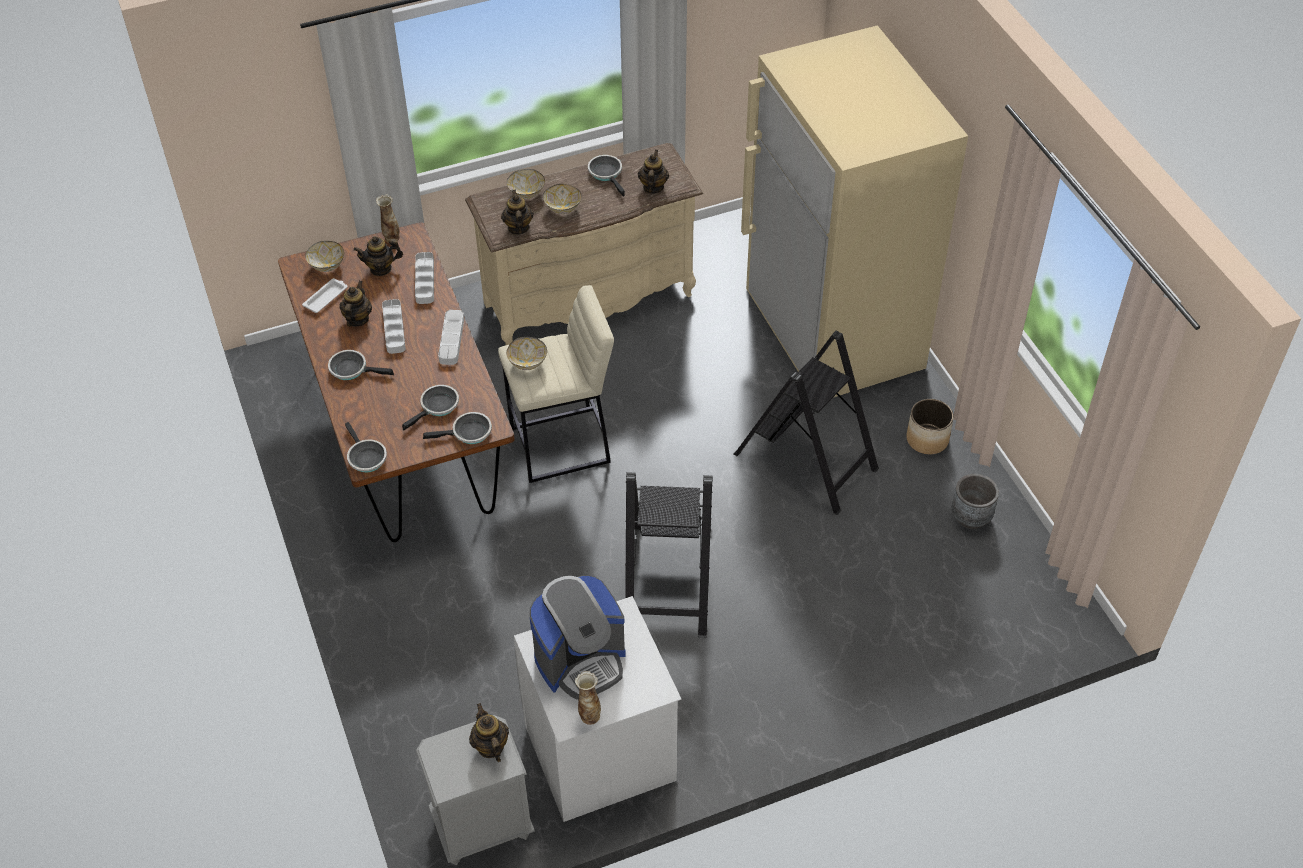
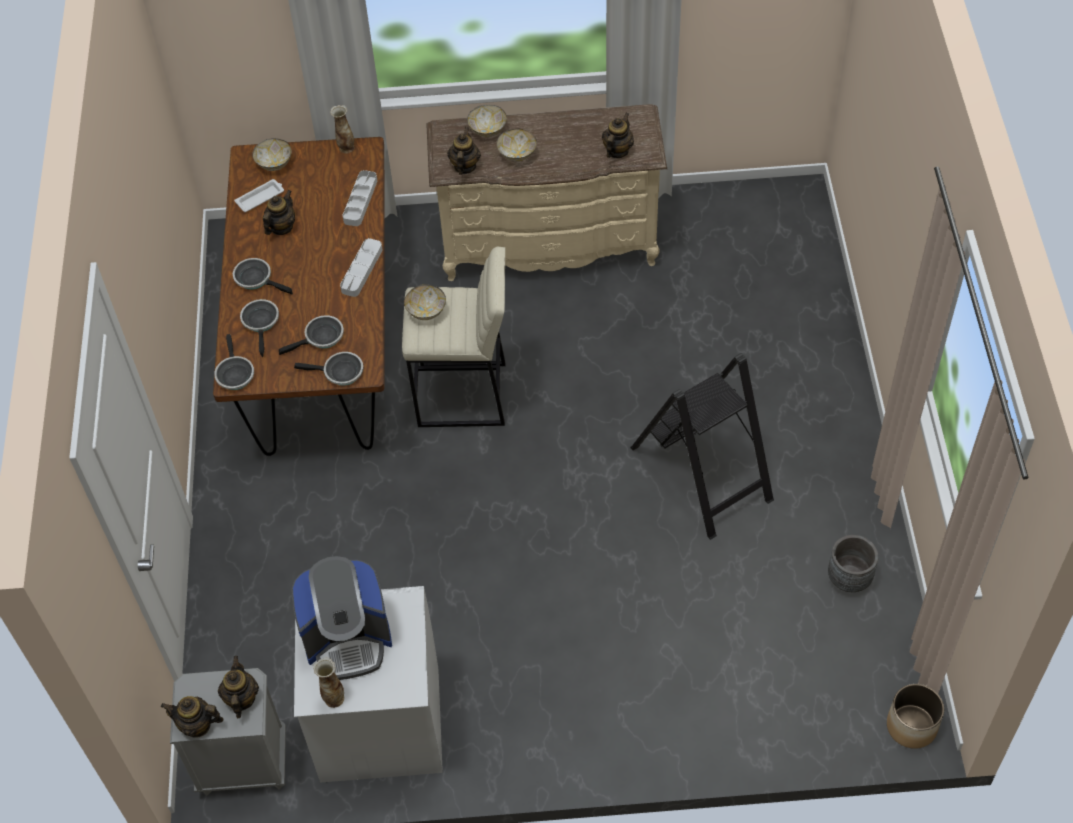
camera: 20 degrees right, 5 degrees up
(381, 268) = (323, 178): teapot -> teapot (197, 725)
(394, 329) = (311, 245): grey tray -> none
(607, 174) = (576, 126): frying pan -> frying pan (261, 323)
(668, 581) = (513, 565): black step ladder -> none
(833, 328) = (787, 335): beige fridge -> none
(927, 440) = (837, 482): planter -> planter (911, 726)

